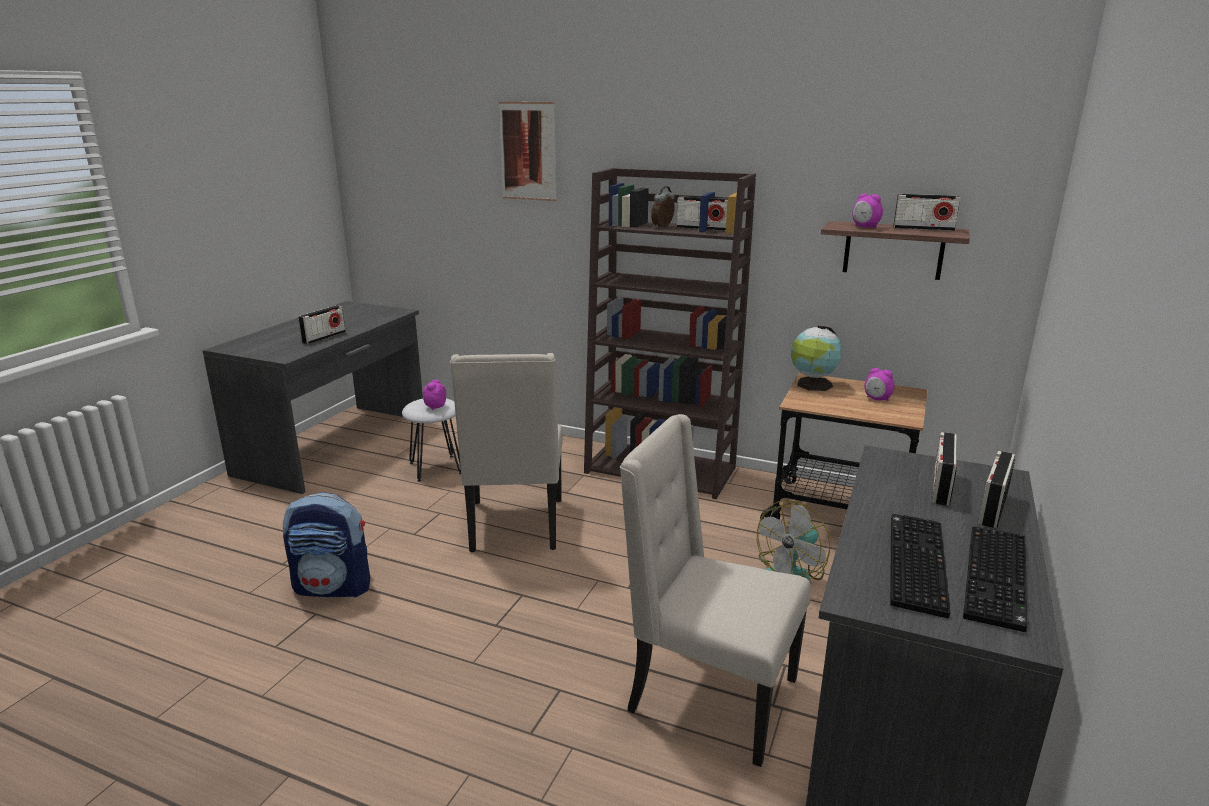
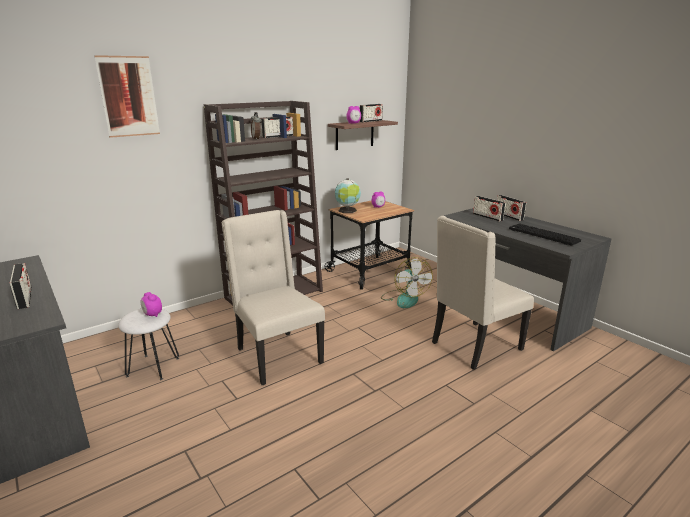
camera: 60 degrees left, 0 degrees up
(334, 587) = (267, 452): backpack -> none
(515, 526) = (277, 356): beige chair -> beige chair turned 150 degrees counterclockwise
(998, 579) = (558, 229): keyboard -> none

